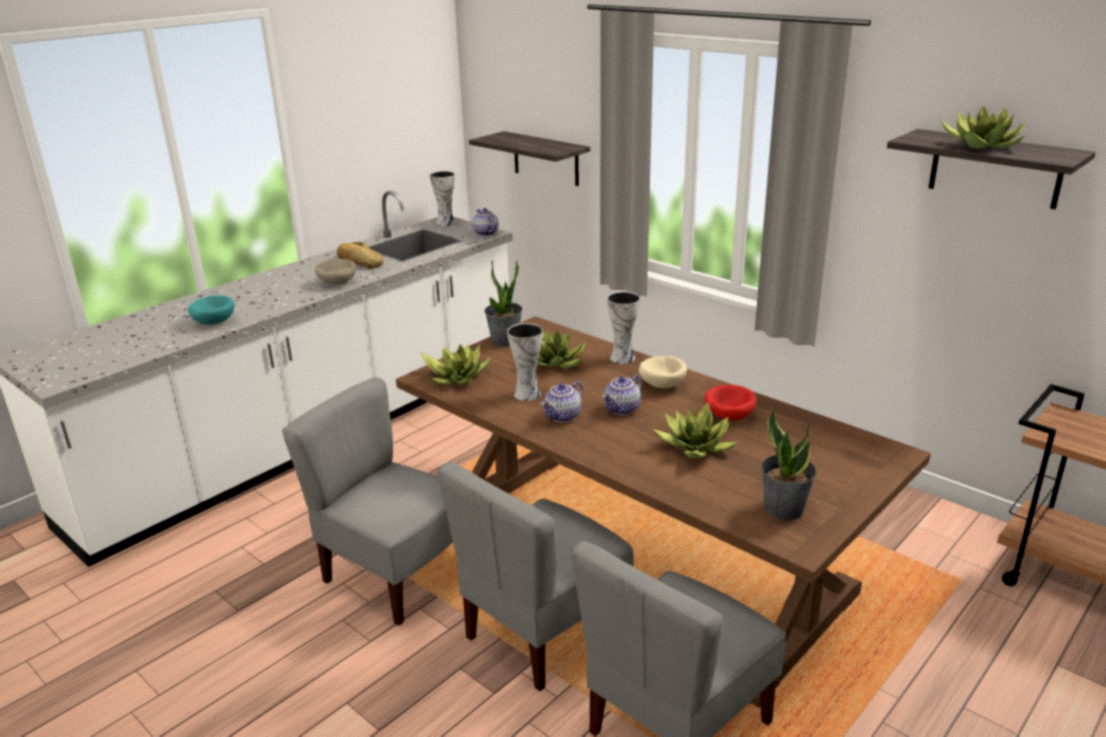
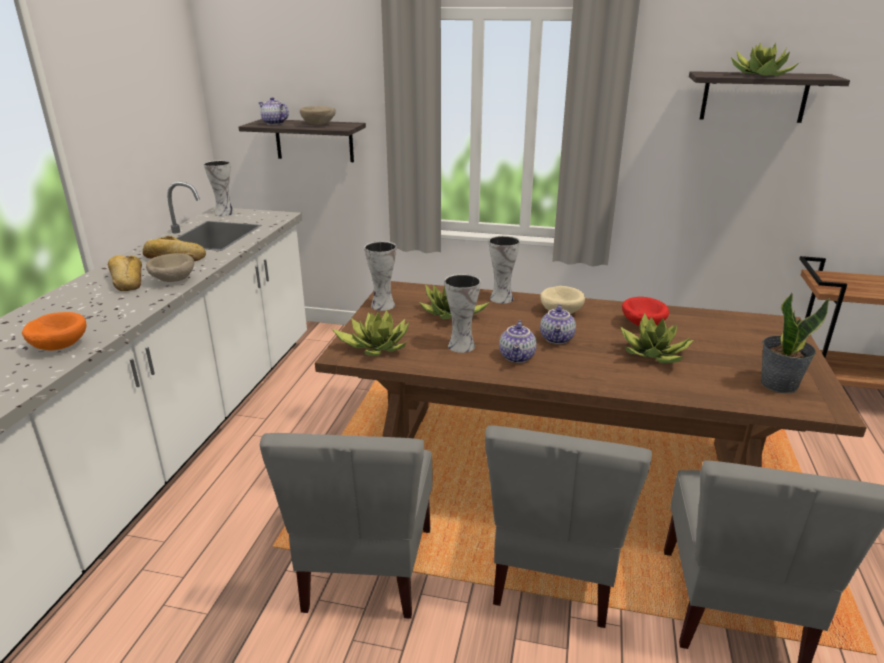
camera: 30 degrees left, 0 degrees up
(213, 322) = (59, 346): turquoise bowl -> orange bowl
(306, 276) = (126, 280): none -> bread
(395, 574) = (366, 569): grey chair -> grey chair turned 90 degrees counterclockwise
(485, 233) = (276, 216): teapot -> teapot (274, 123)
(505, 341) = (381, 305): potted plant -> vase
(541, 145) = (319, 125): none -> beige bowl

